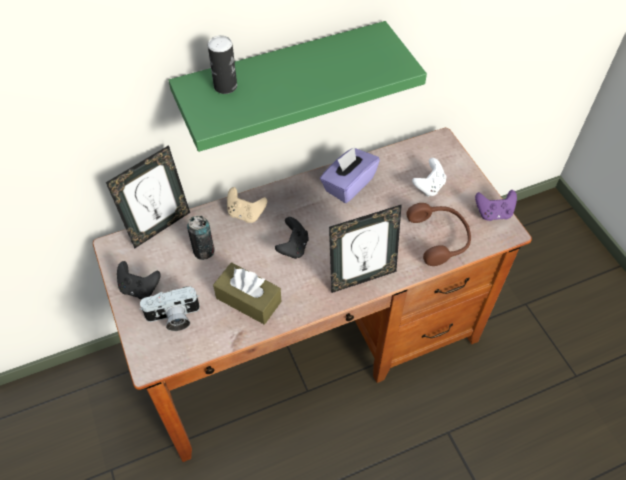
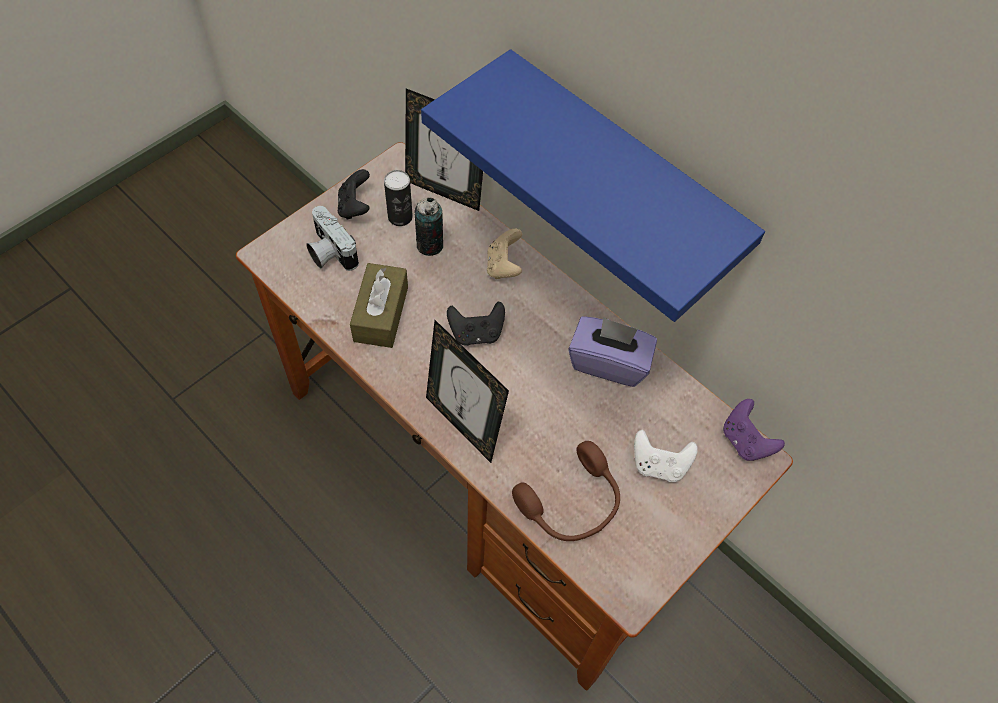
camera: 65 degrees right, 5 degrees up
(225, 86) = (526, 103): can -> can (400, 217)
(282, 80) = (621, 173): green shelf -> blue shelf
(493, 213) = (654, 567): purple game controller -> purple game controller (745, 441)

